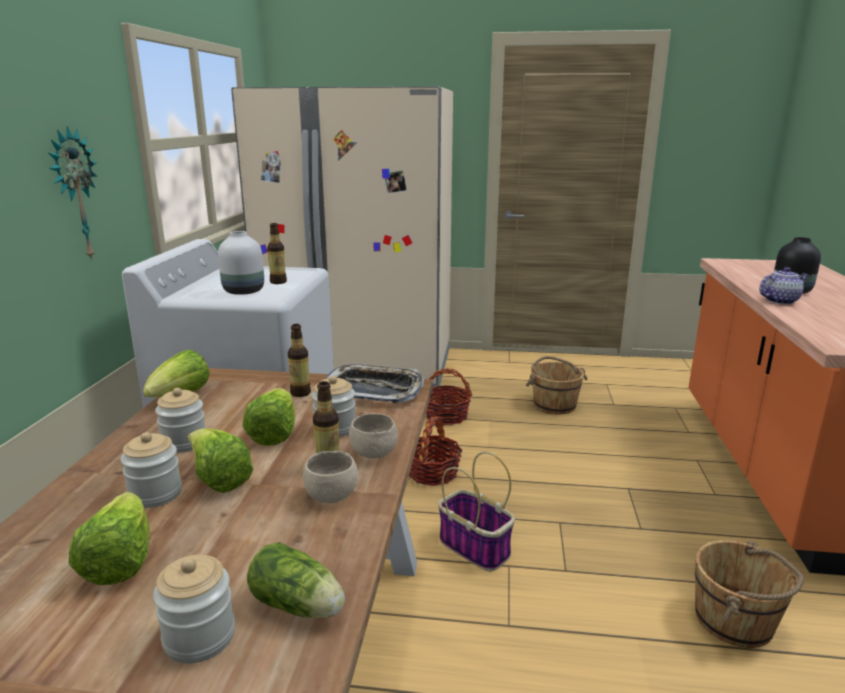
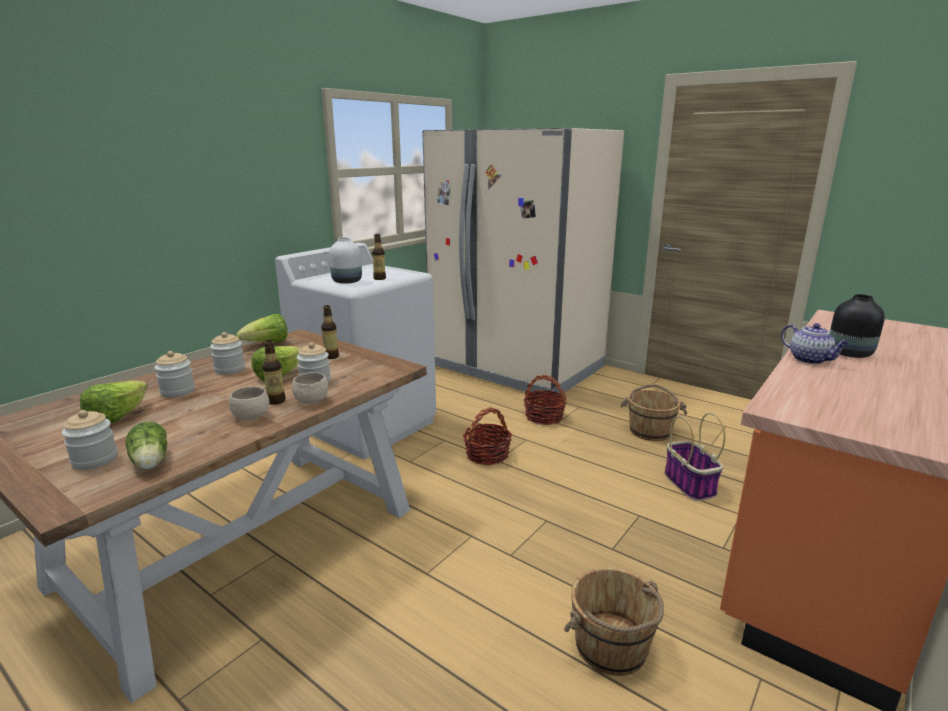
camera: 30 degrees right, 0 degrees up
(74, 195) = (259, 205): wall clock -> none
(218, 479) = (215, 392): lettuce -> none
(373, 390) = (376, 364): tray -> none
(476, 547) = (461, 515): basket -> basket (690, 484)
(780, 301) = (810, 360): teapot -> teapot turned 45 degrees clockwise

